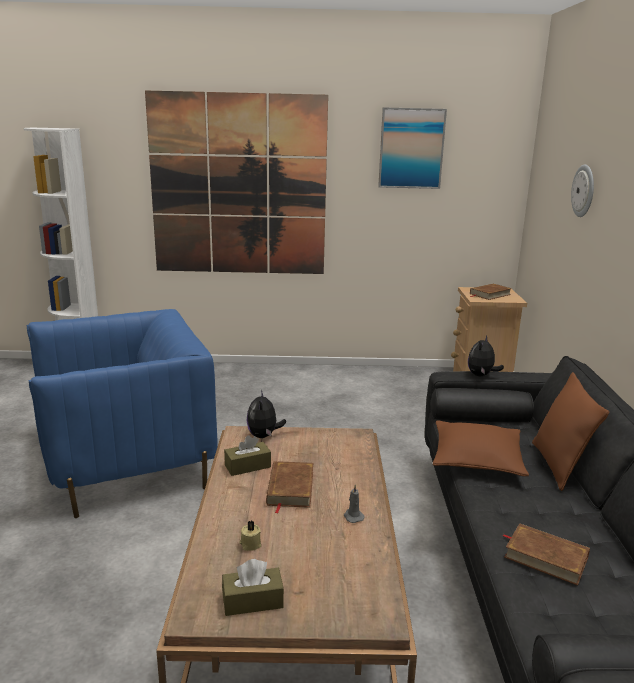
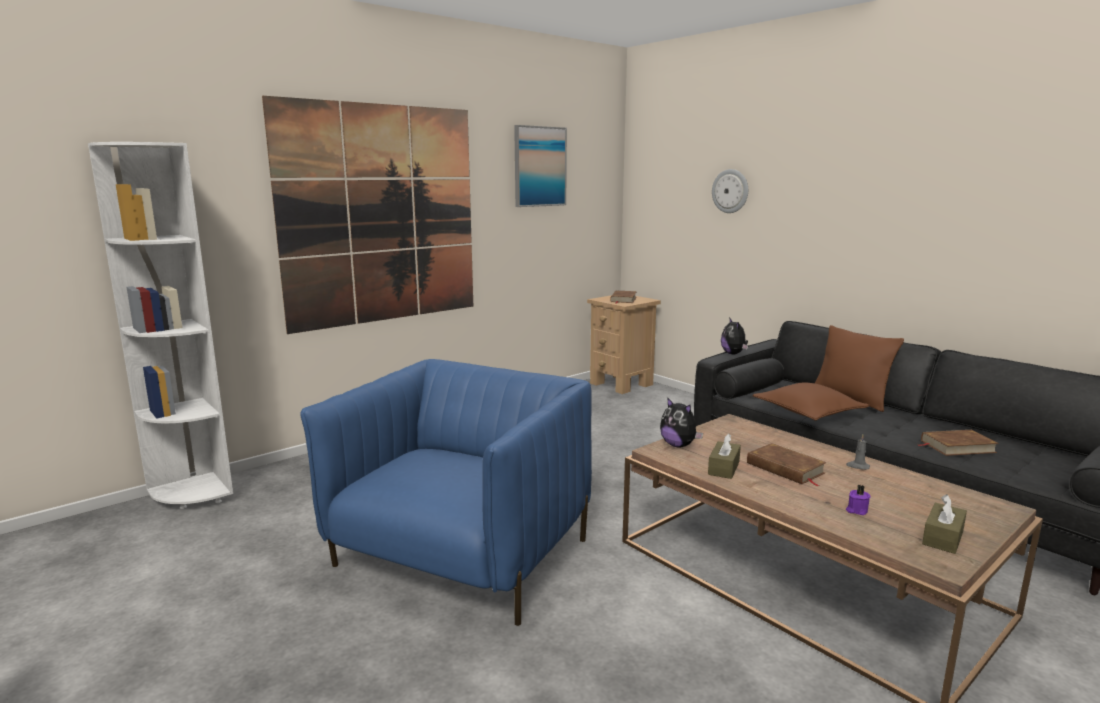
camera: 40 degrees left, 5 degrees down
(250, 544) = (856, 510): beige candle -> purple candle

